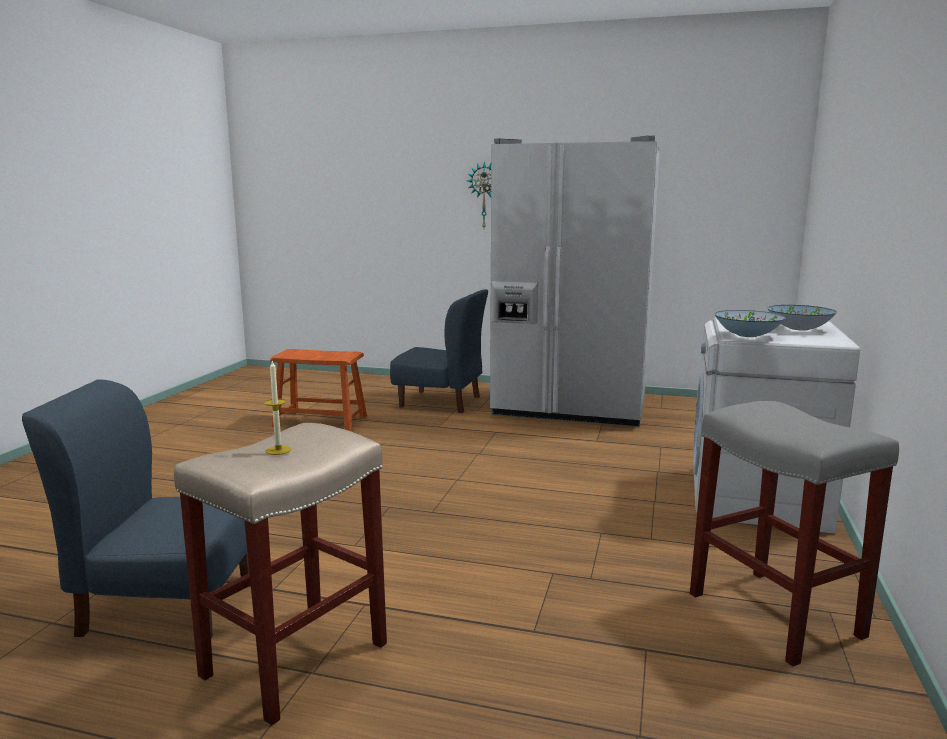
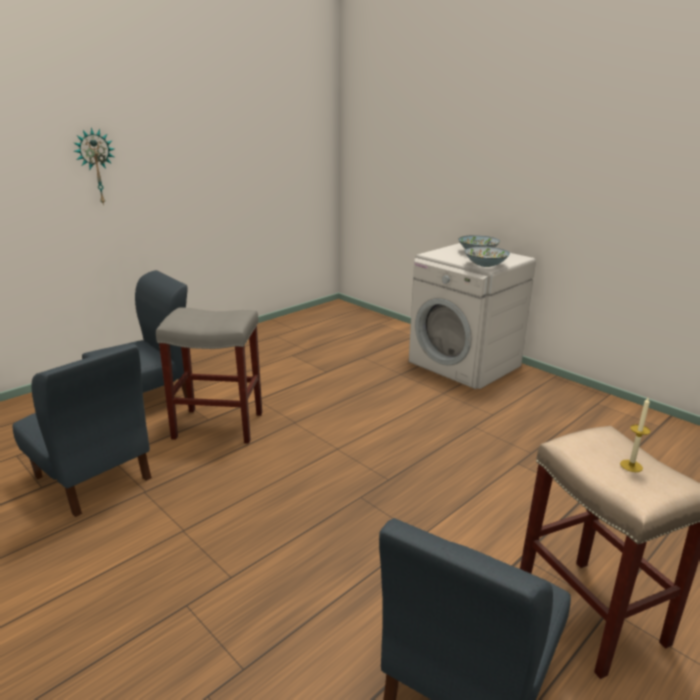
camera: 60 degrees left, 10 degrees up
(320, 421) = (93, 478): brown stool -> blue chair
(571, 406) = (246, 354): white fridge -> none
(772, 614) = (594, 418): grey stool -> grey stool (217, 426)

